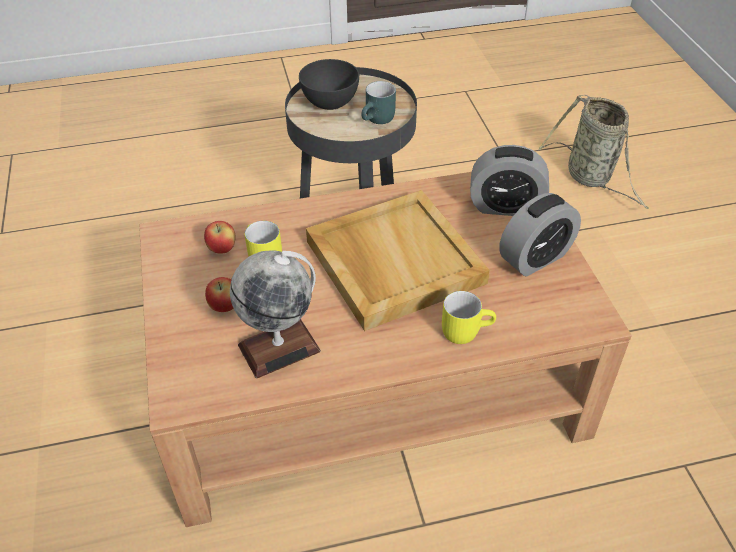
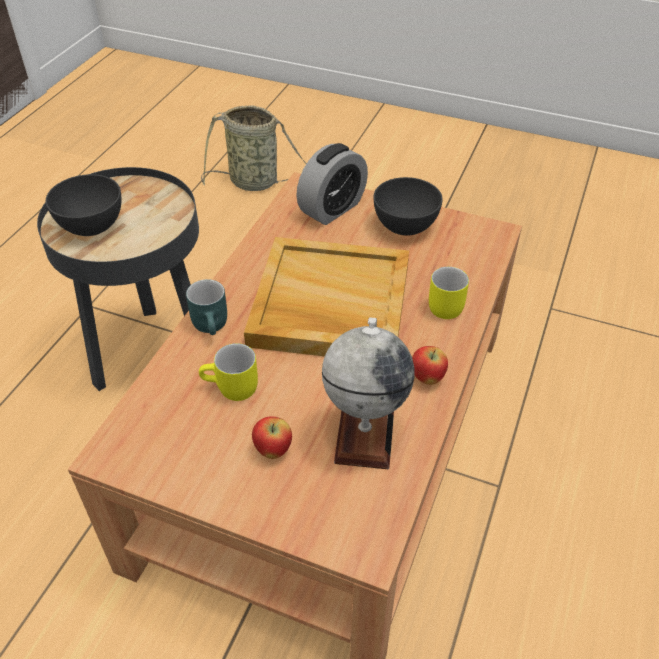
camera: 55 degrees left, 0 degrees up
(222, 249) = (188, 414): apple -> apple (427, 378)
(379, 120) = (159, 210): turquoise mug -> turquoise mug (213, 325)
(535, 258) = (404, 226): alarm clock -> grey bowl

